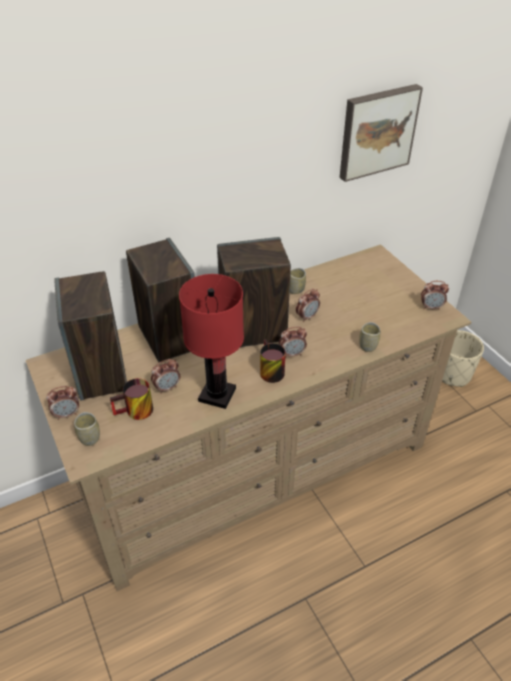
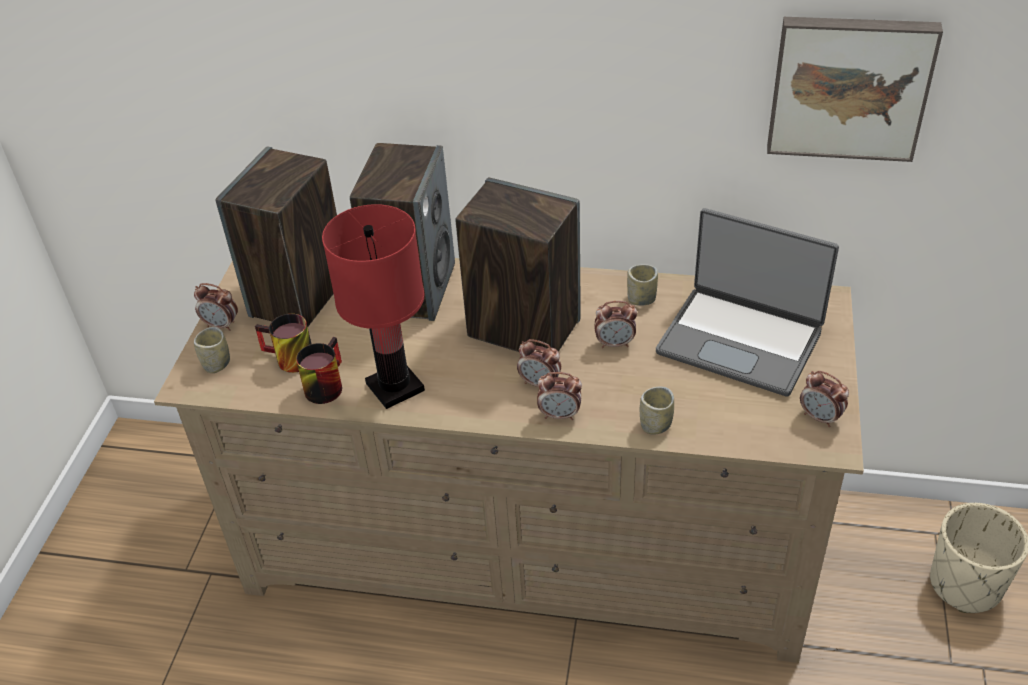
camera: 40 degrees right, 0 degrees up
(167, 388) = (349, 349): alarm clock -> alarm clock (560, 415)
(268, 370) = (486, 389): mug -> mug (323, 384)
(362, 289) = (740, 340): none -> laptop

